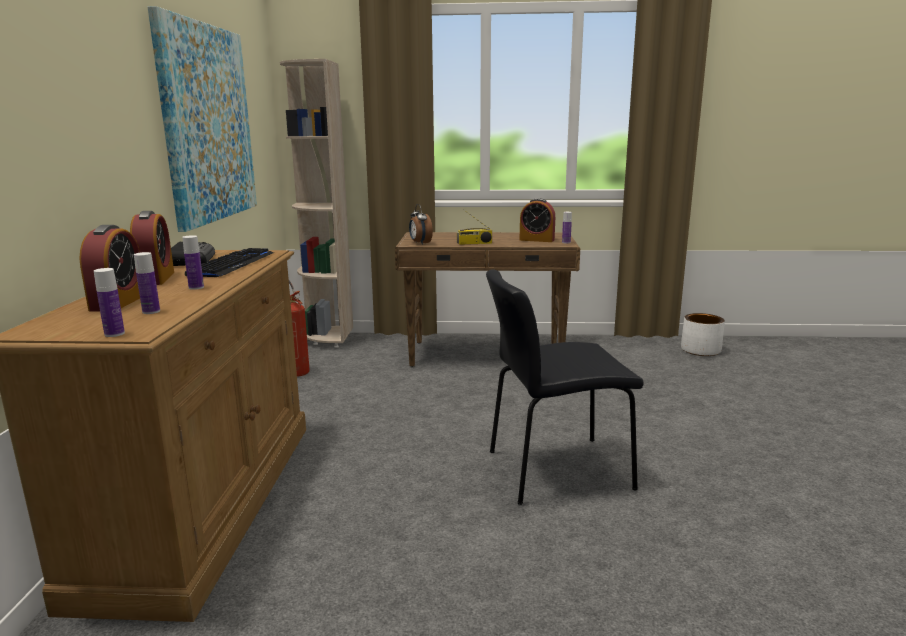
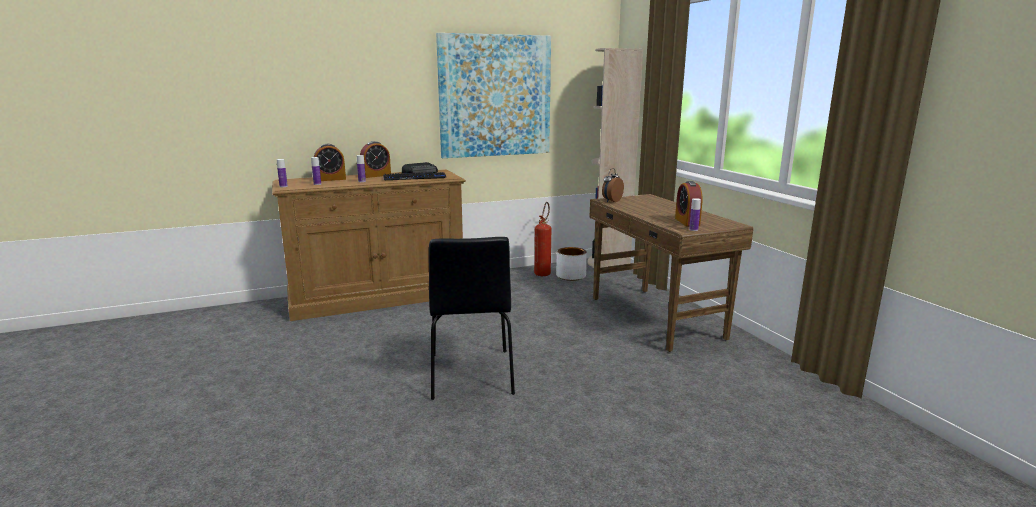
camera: 65 degrees right, 0 degrees up
(474, 243) = (636, 210): radio -> none
(553, 470) = (471, 376): black chair -> black chair turned 150 degrees counterclockwise
(701, 350) = (845, 422): white planter -> white planter (571, 276)

